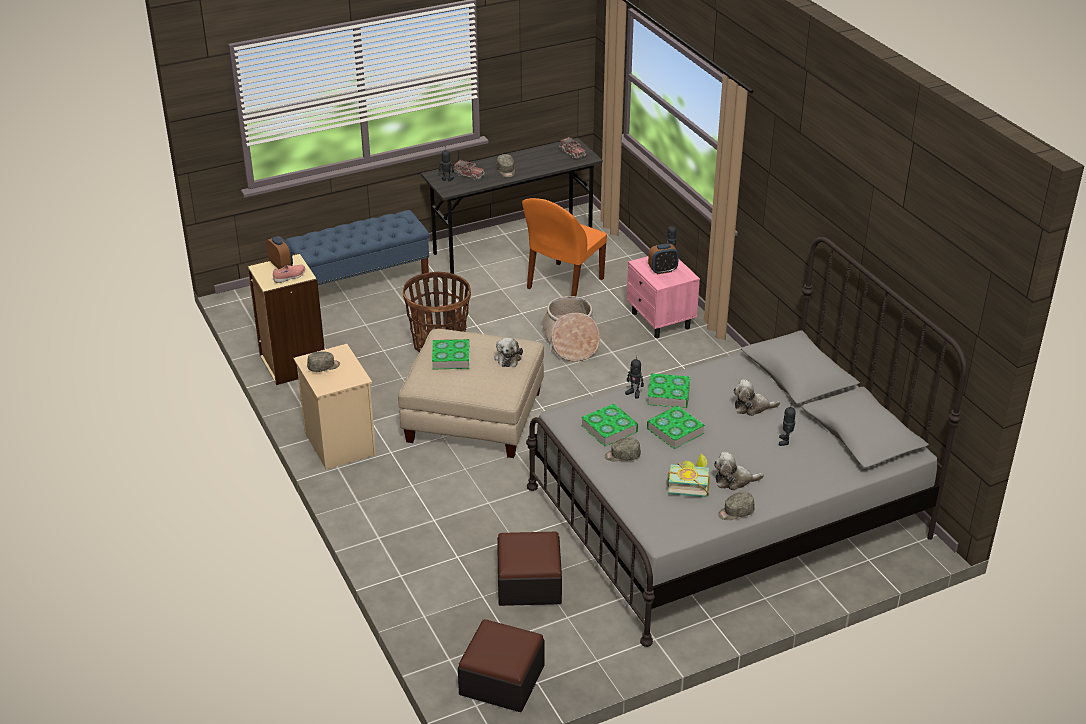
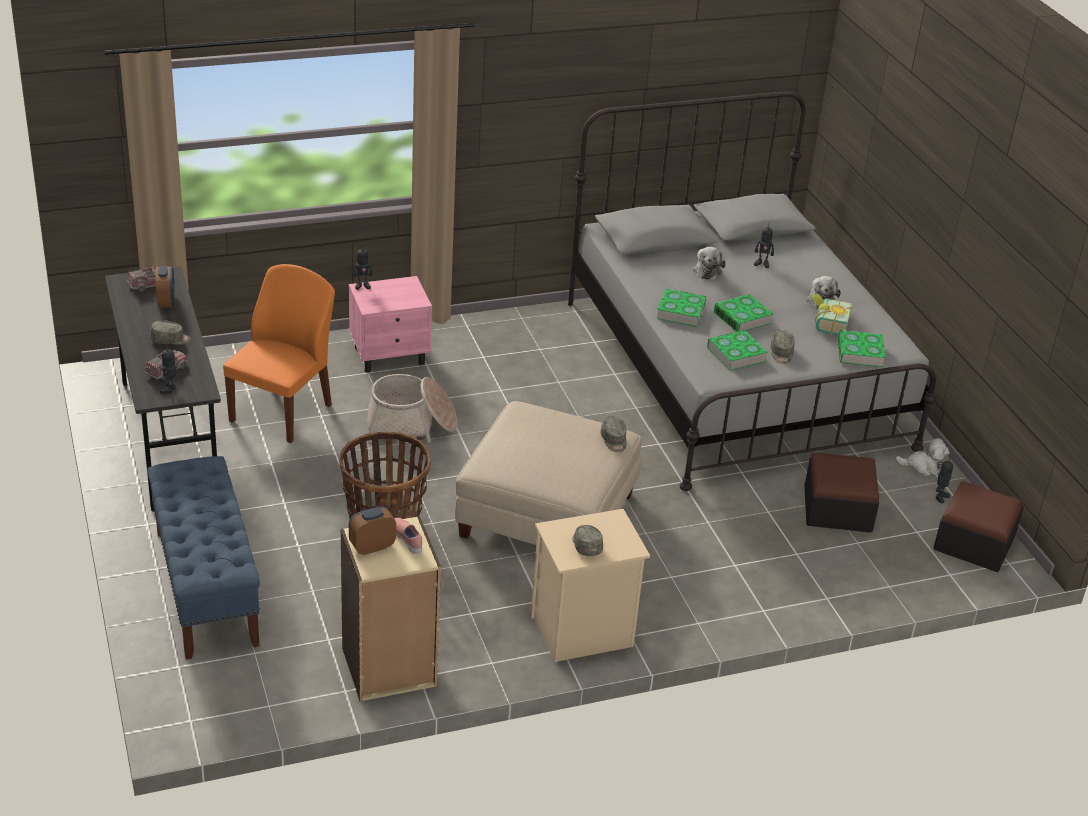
camera: 85 degrees left, 0 degrees up
(451, 358) = (542, 463): book -> book (860, 353)
(507, 358) = (547, 423): plush toy -> plush toy (923, 466)
(564, 284) = (283, 412): orange chair -> orange chair turned 105 degrees counterclockwise
(634, 393) = (675, 331): toy robot -> toy robot (940, 497)
(662, 270) = (392, 295): alarm clock -> alarm clock (166, 302)
(735, 512) = (866, 307): grey cap -> grey cap (614, 440)

